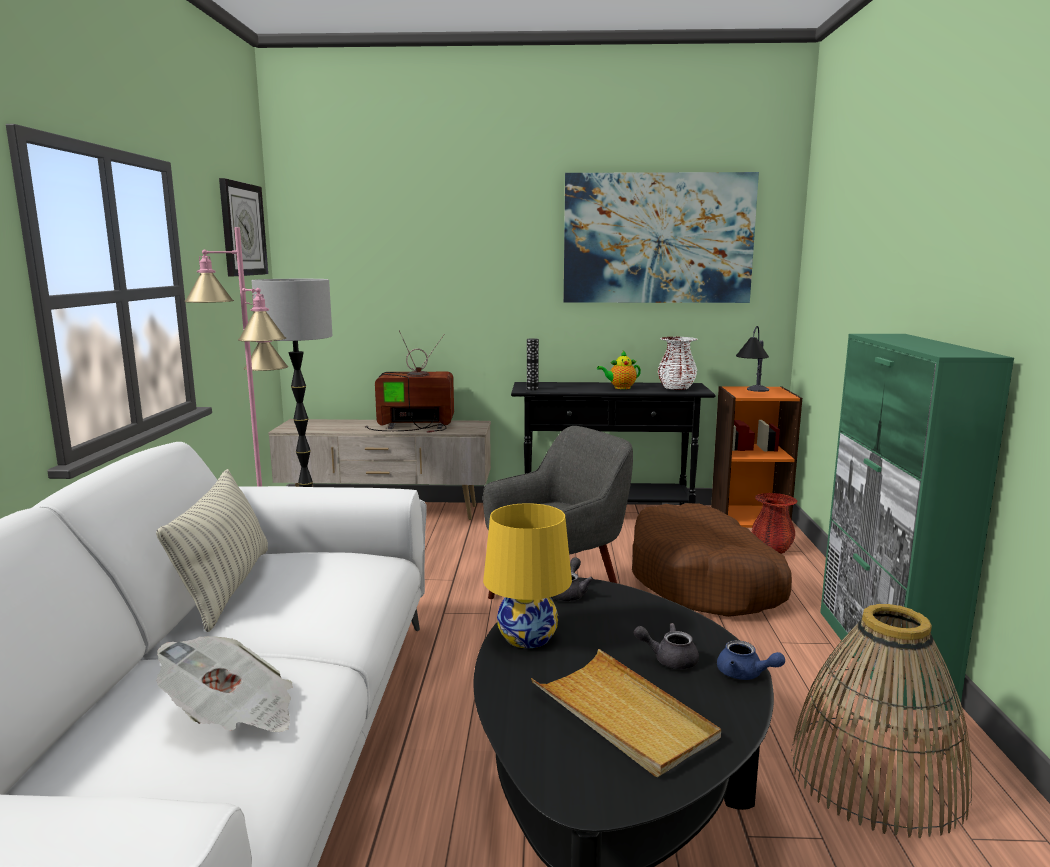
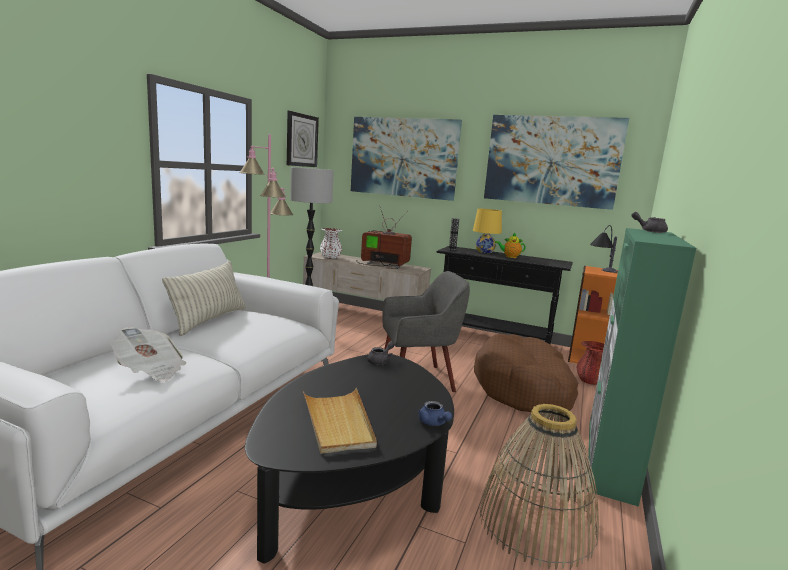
camera: 20 degrees right, 0 degrees up
(422, 247) = (403, 157): none -> picture
(528, 637) = (332, 375): yellow table lamp -> yellow table lamp (484, 251)
(669, 659) = (397, 404): grey teapot -> grey teapot (649, 231)
(676, 388) = (548, 262): white vase -> white vase (330, 257)

